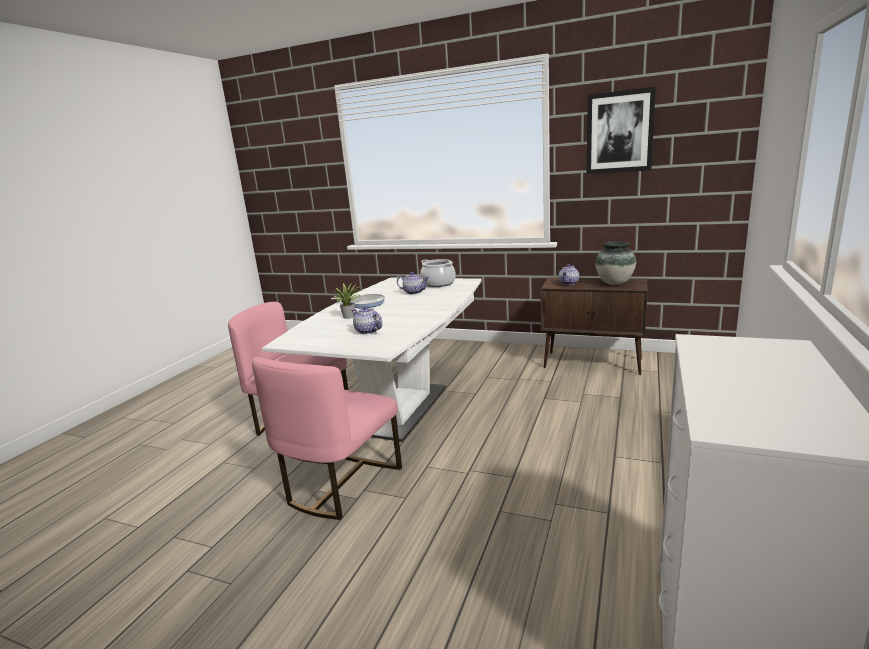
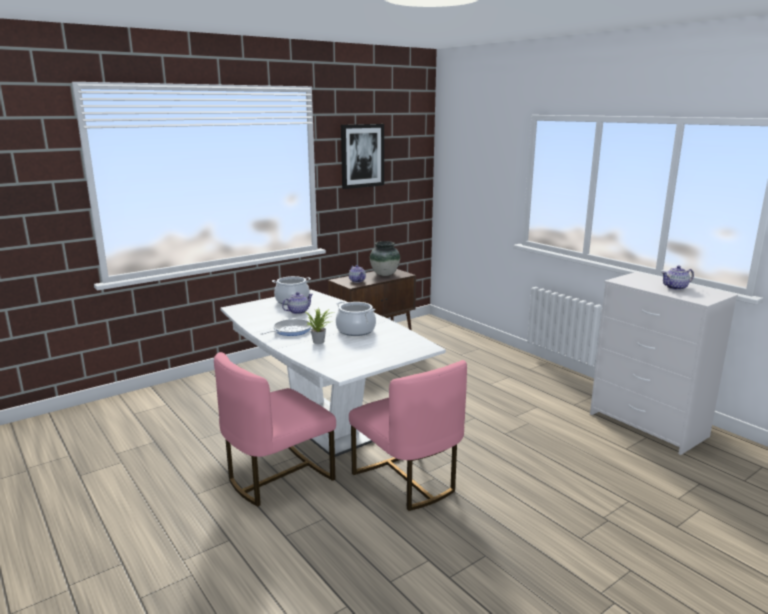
camera: 60 degrees left, 0 degrees up
(368, 331) = (374, 343): teapot -> teapot (676, 288)
(394, 317) = (356, 330): none -> cooking pot

